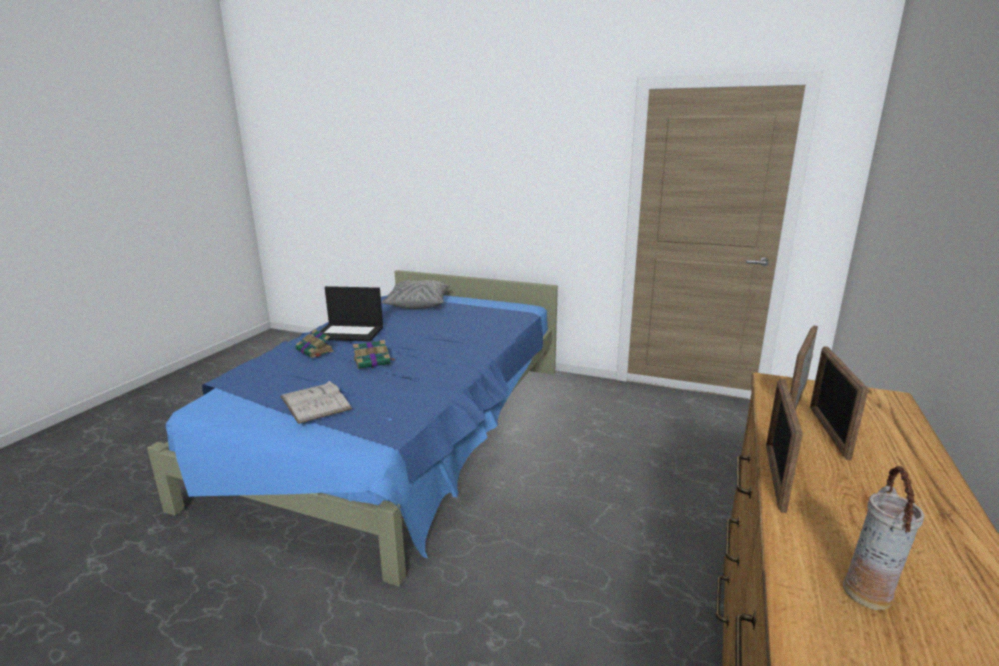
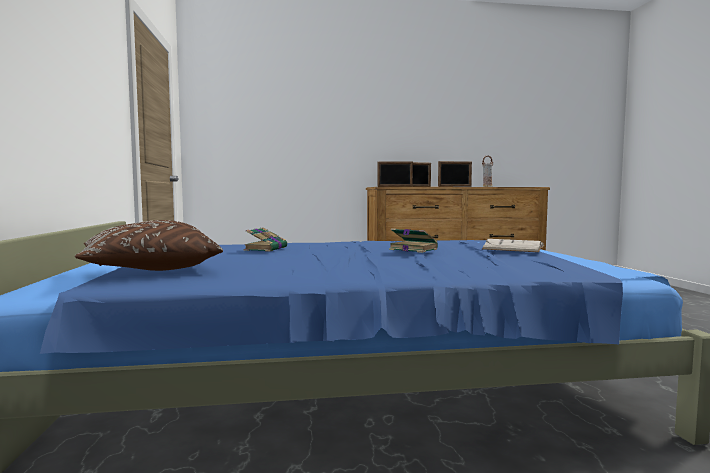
camera: 120 degrees left, 15 degrees down
(315, 351) = (436, 262): book -> book (266, 248)
(350, 332) = (349, 264): laptop -> none
(418, 304) = (149, 270): grey pillow -> brown pillow

